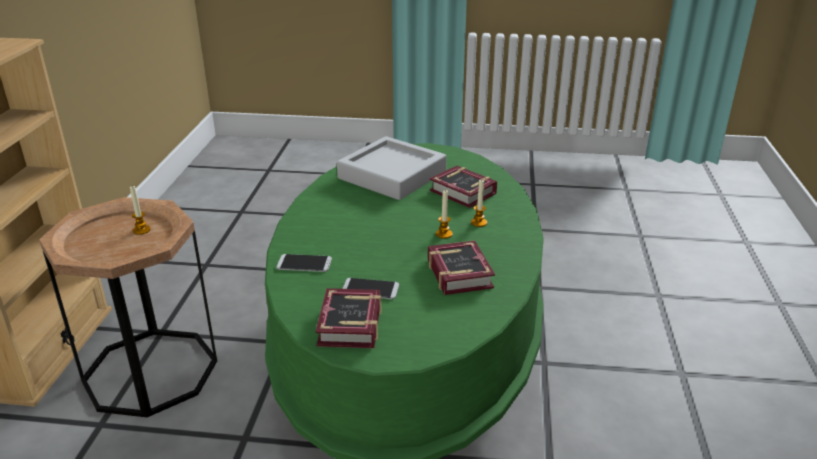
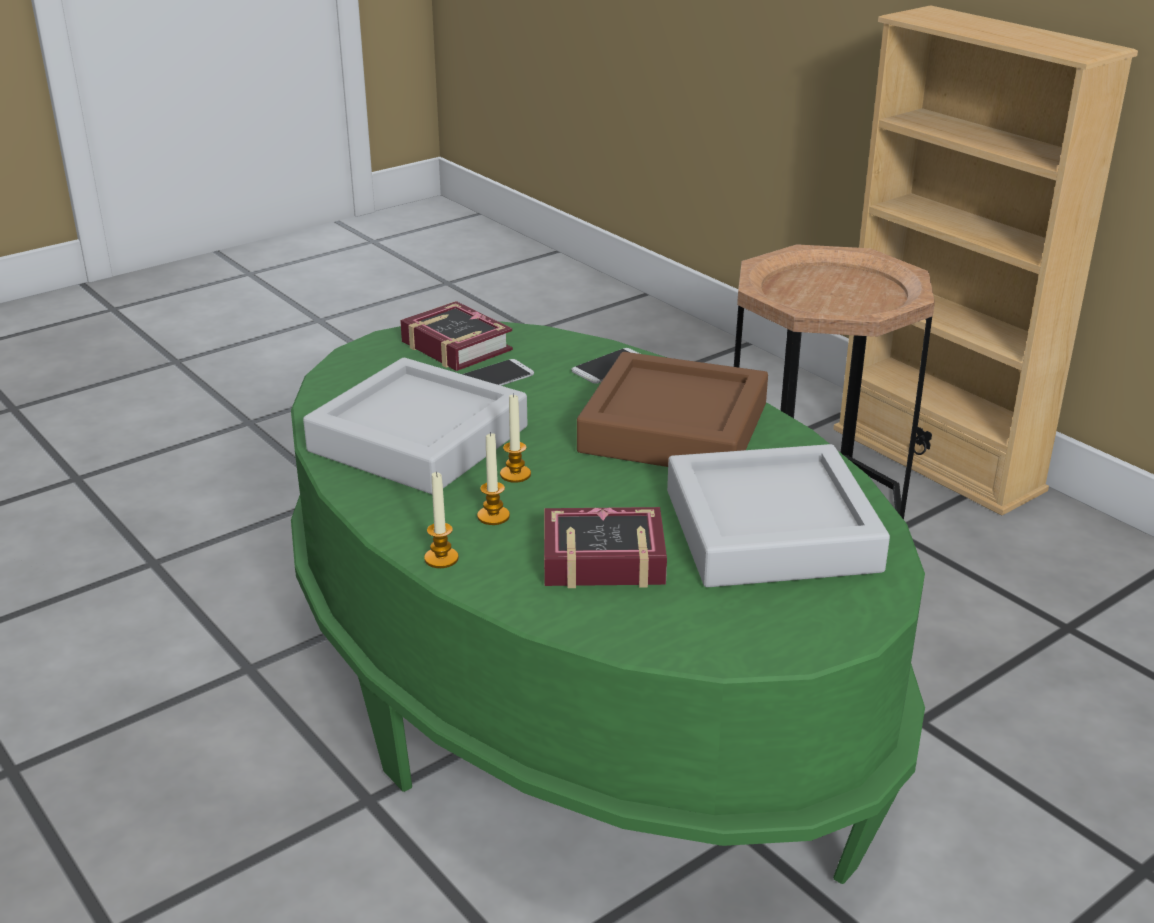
camera: 135 degrees right, 0 degrees up
(141, 230) = (836, 305): candle -> candle (441, 558)
(345, 221) = (674, 428): none -> brown tray
(460, 272) = (418, 439): book -> grey tray

